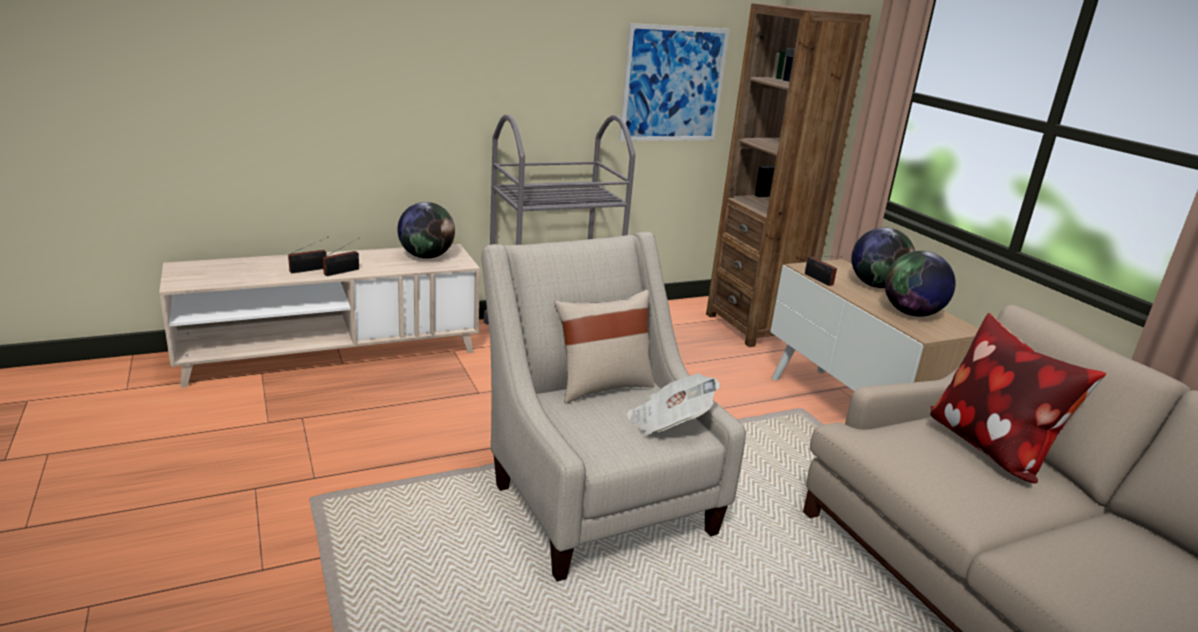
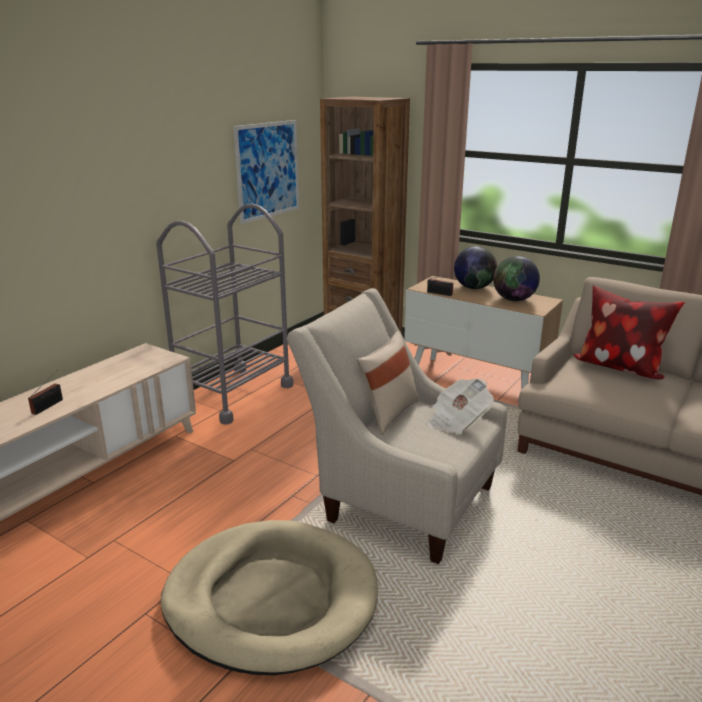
camera: 30 degrees left, 0 degrees up
(344, 271) = (82, 397): radio -> none
(362, 530) = (271, 599): none -> beige dog bed
(426, 256) = (134, 362): globe -> none

